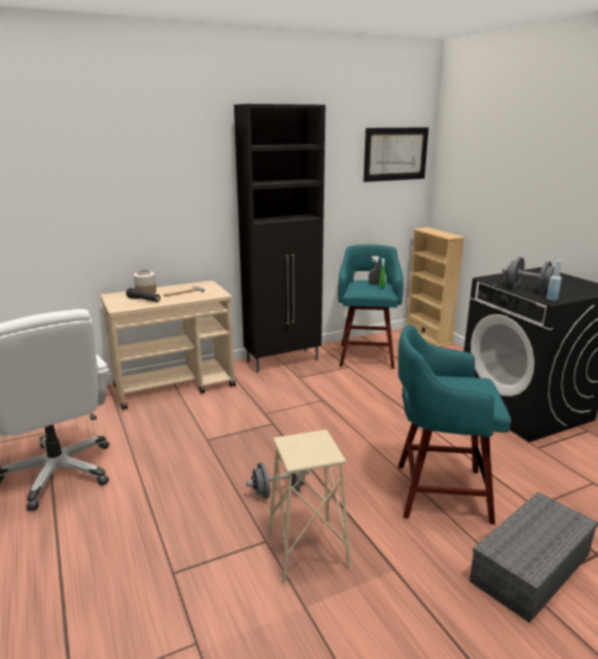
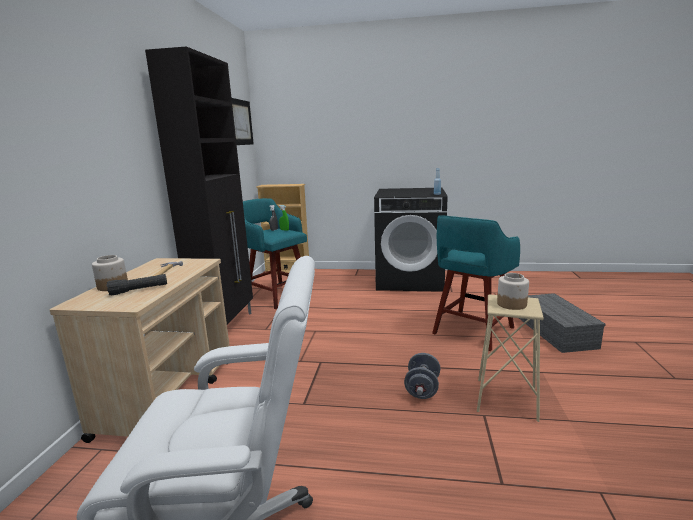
camera: 55 degrees left, 5 degrees down
(307, 447) = (512, 304): none -> jar
(528, 289) = (413, 194): grey dumbbell -> none

